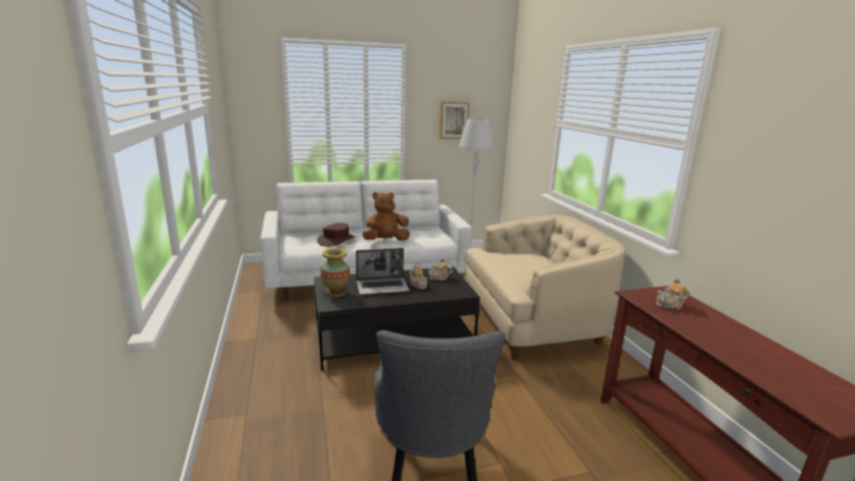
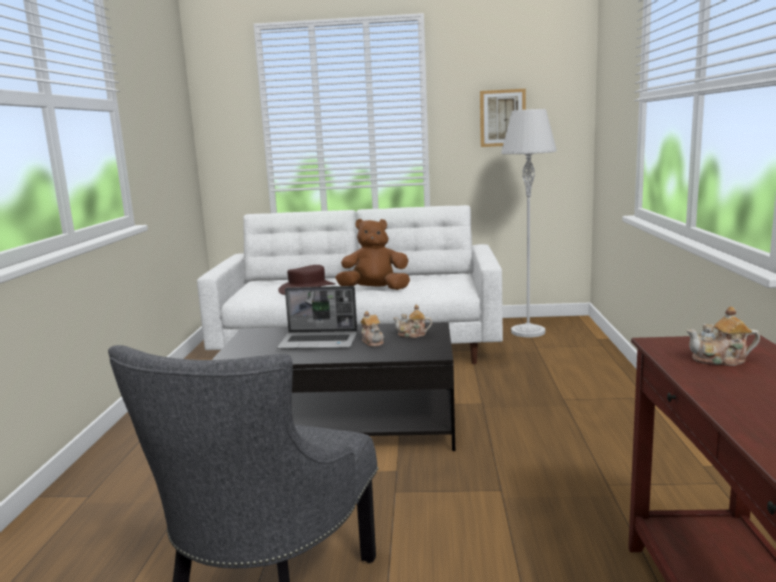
camera: 20 degrees right, 5 degrees down
(336, 293) = (250, 346): vase -> none
(532, 322) = (580, 418): beige armchair -> none

